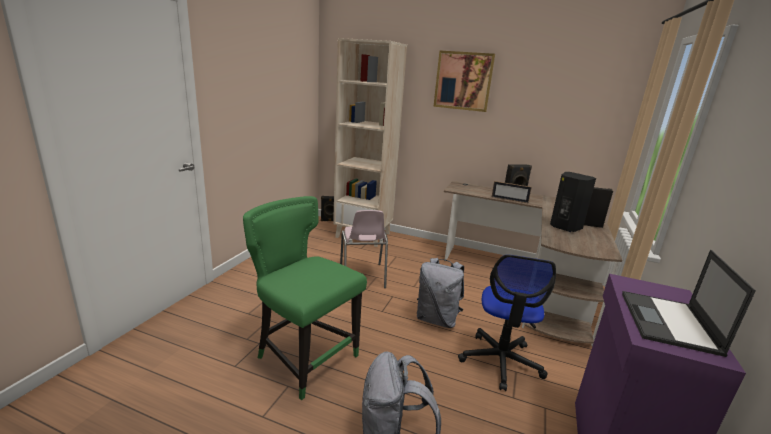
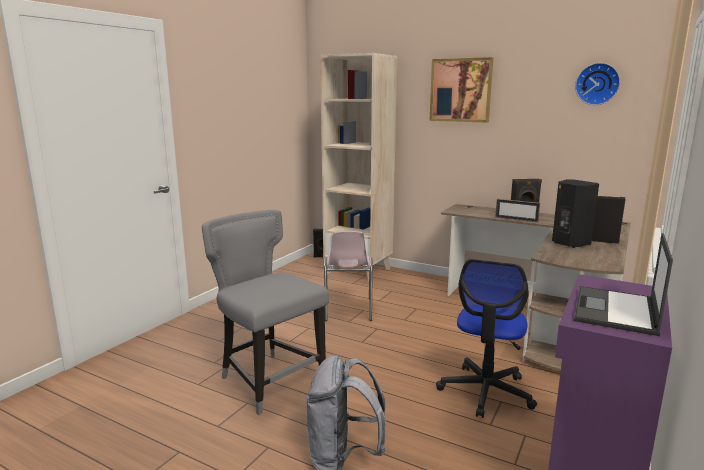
camera: 10 degrees right, 5 degrees down
(305, 358) = (269, 380): green chair -> grey chair
(437, 319) = (422, 351): grey backpack -> none
(584, 85) = (597, 84): none -> wall clock

